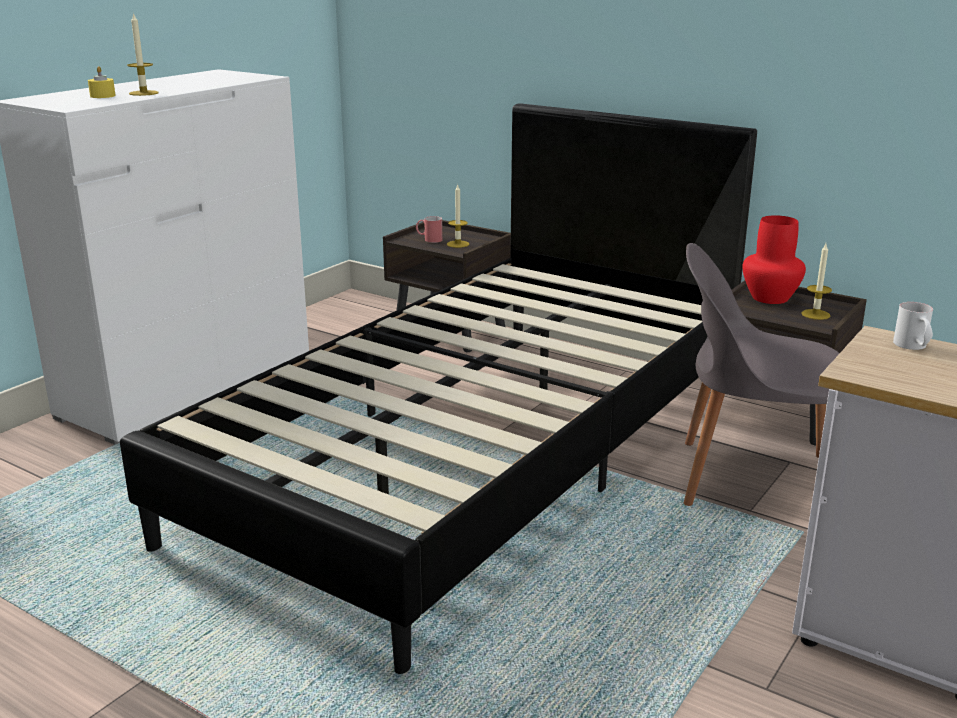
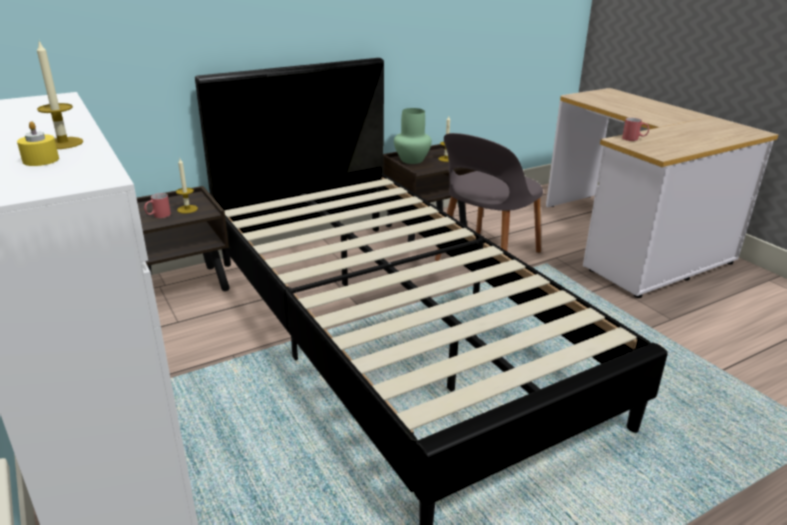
camera: 65 degrees left, 5 degrees up
(769, 298) = (412, 160): red vase -> green vase
(913, 347) = (634, 139): white mug -> red mug

